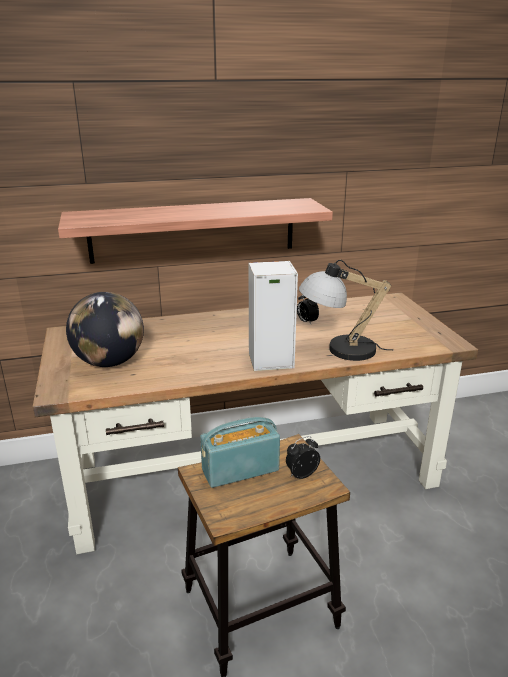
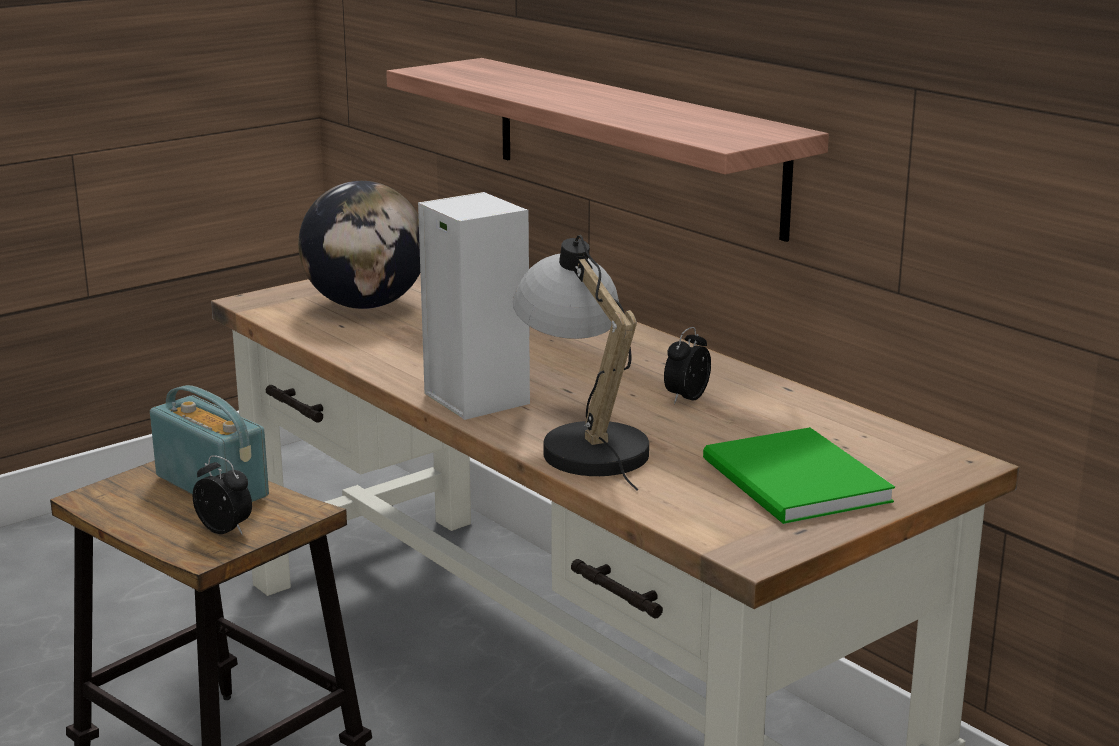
camera: 65 degrees right, 5 degrees down
(399, 324) = (794, 483): none -> green book

